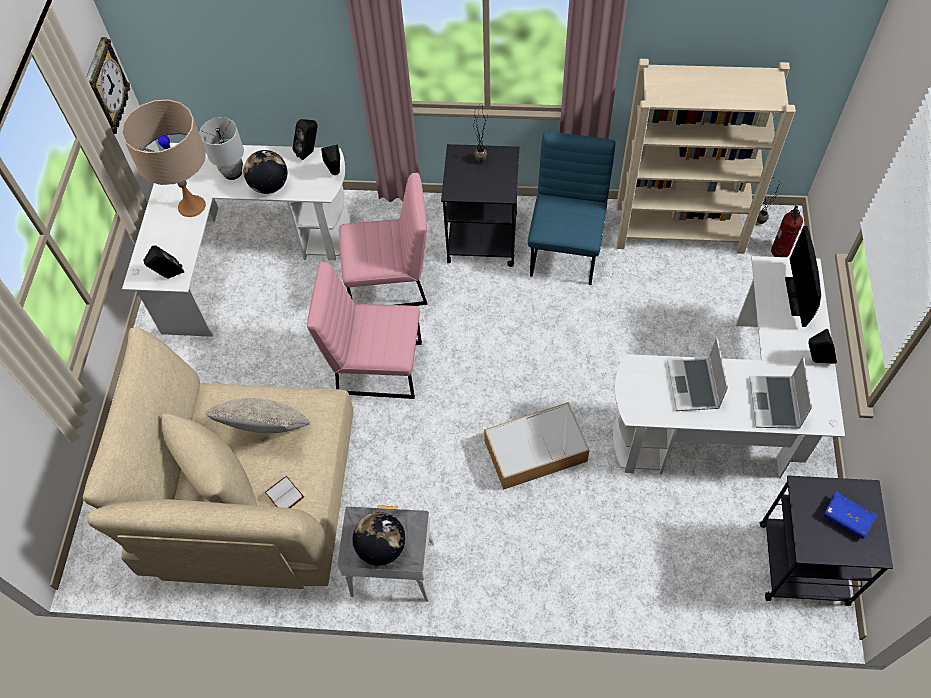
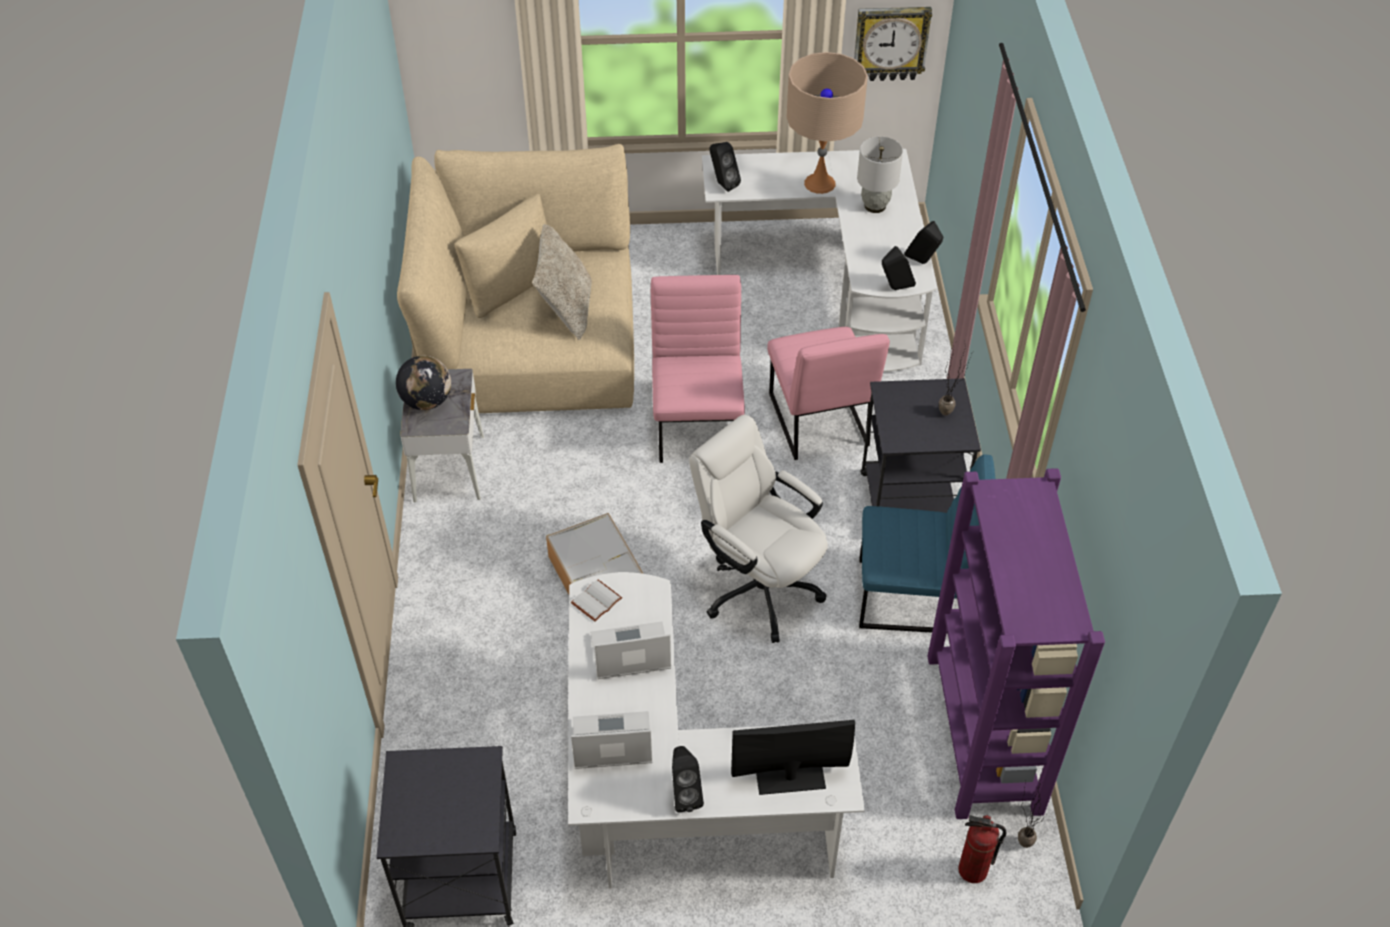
camera: 80 degrees right, 10 degrees down
(269, 185) = (863, 237): globe -> none
(285, 495) = (495, 334): white book -> white book (597, 602)
(551, 343) = (757, 589): none -> white office chair
(679, 228) = (984, 732): beige bookcase -> purple bookcase
(847, 518) = (443, 809): blue book -> none

